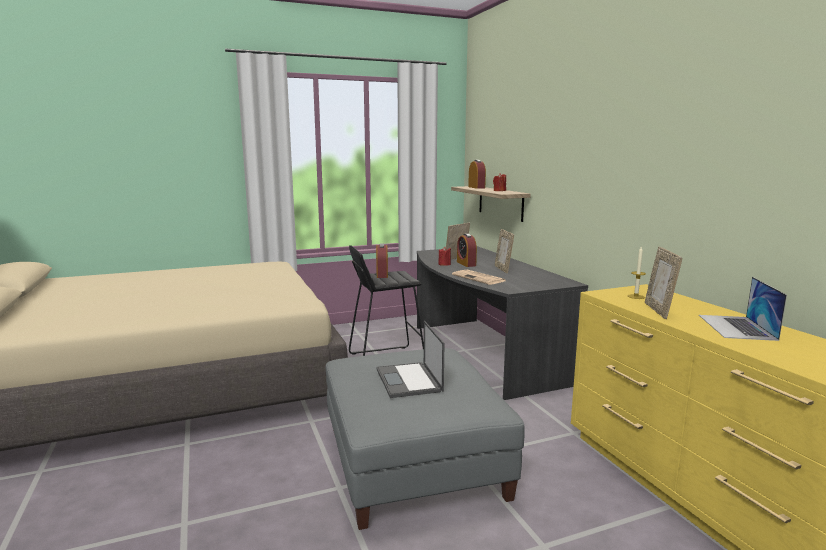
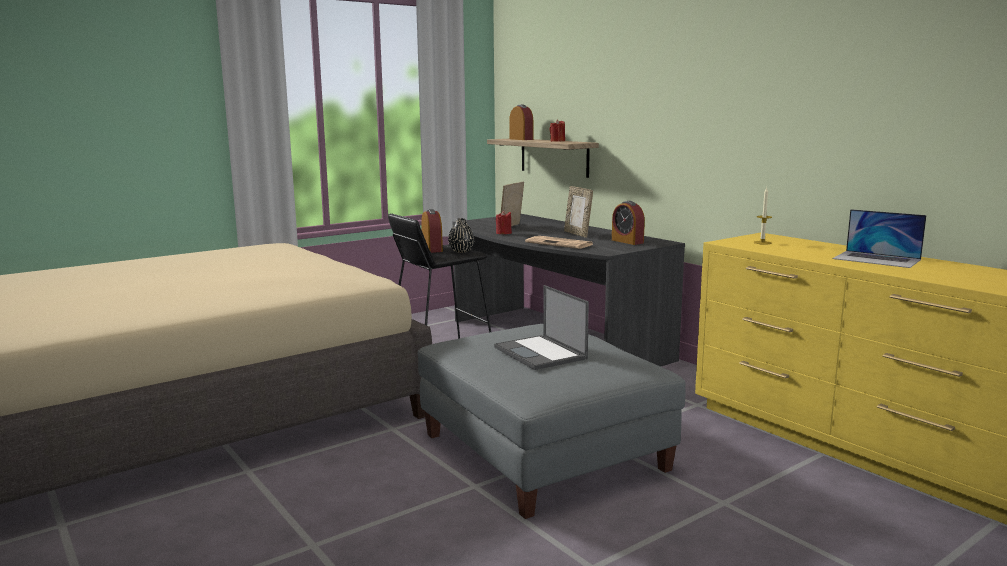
camera: 15 degrees left, 0 degrees up
(402, 278) = (461, 251): none -> black vase
(466, 264) = (529, 231): alarm clock -> alarm clock (627, 241)
(659, 310) = (795, 252): picture frame -> none
(736, 327) = (876, 259): laptop -> laptop turned 45 degrees counterclockwise

